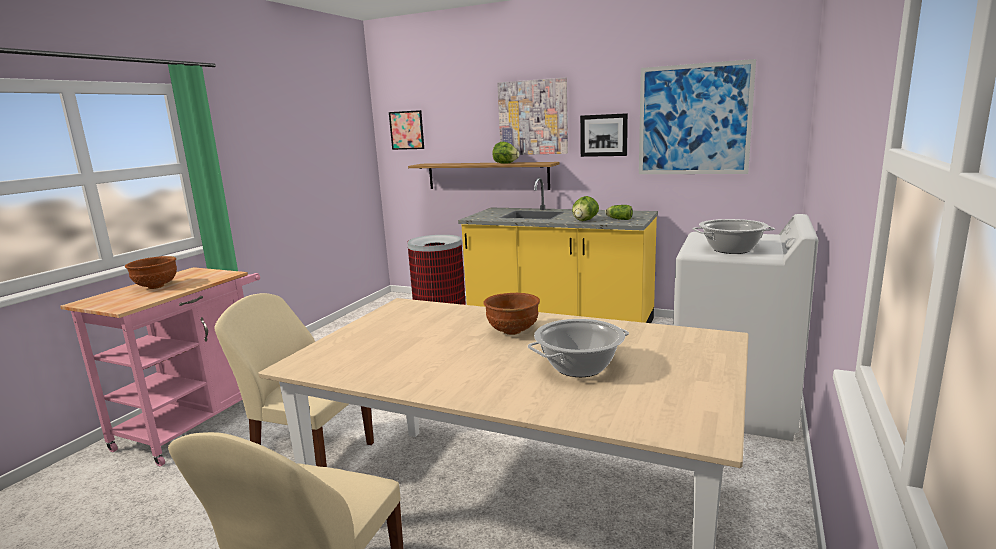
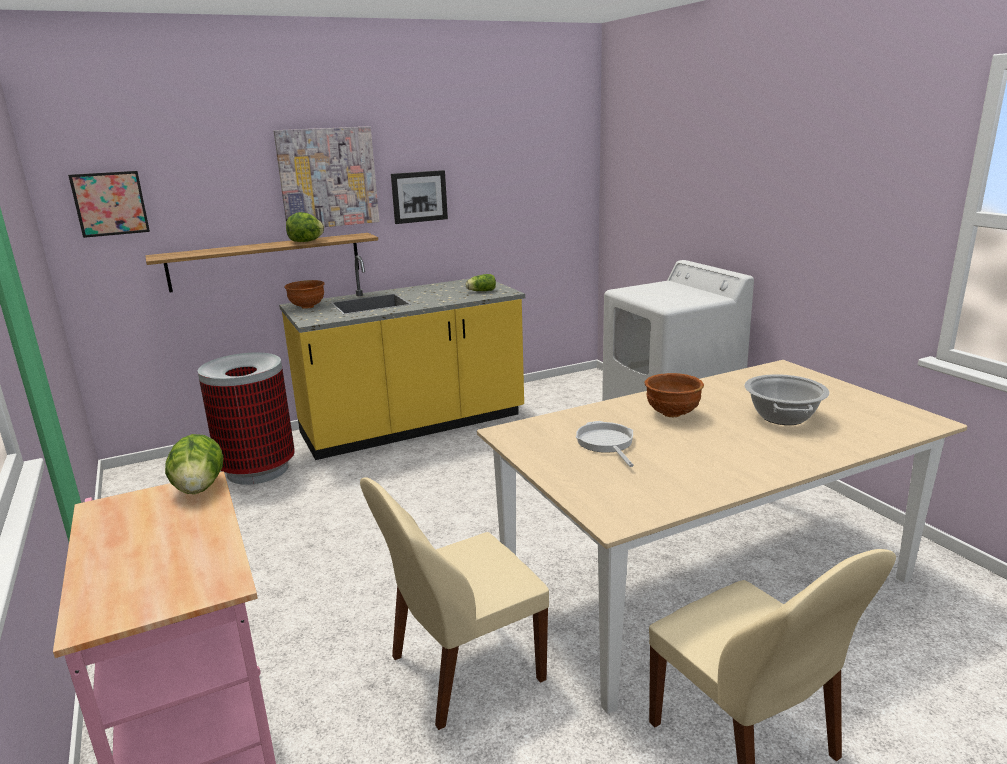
camera: 50 degrees left, 5 degrees up
(155, 287) = (142, 547): brown bowl -> brown bowl (307, 307)
(420, 330) = (606, 443): none -> frying pan
(584, 220) = (454, 299): lettuce -> lettuce (199, 488)
(693, 120) = (508, 176): picture -> none
(731, 249) = (685, 299): cooking pot -> none

